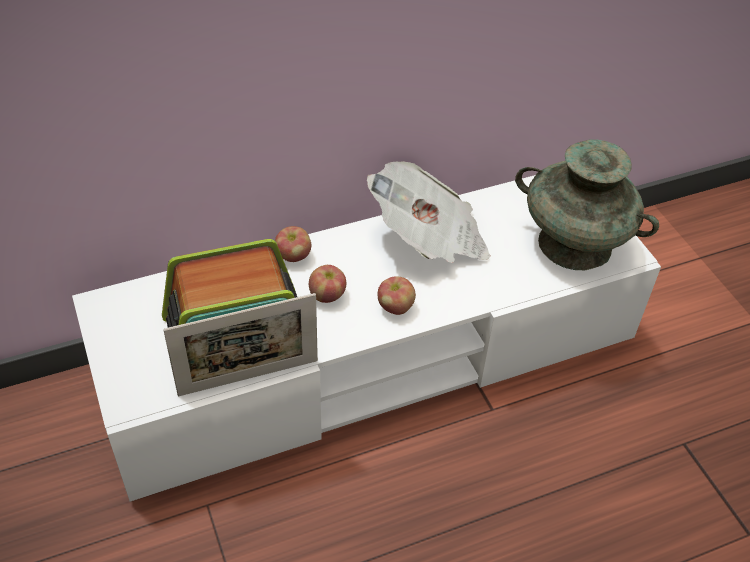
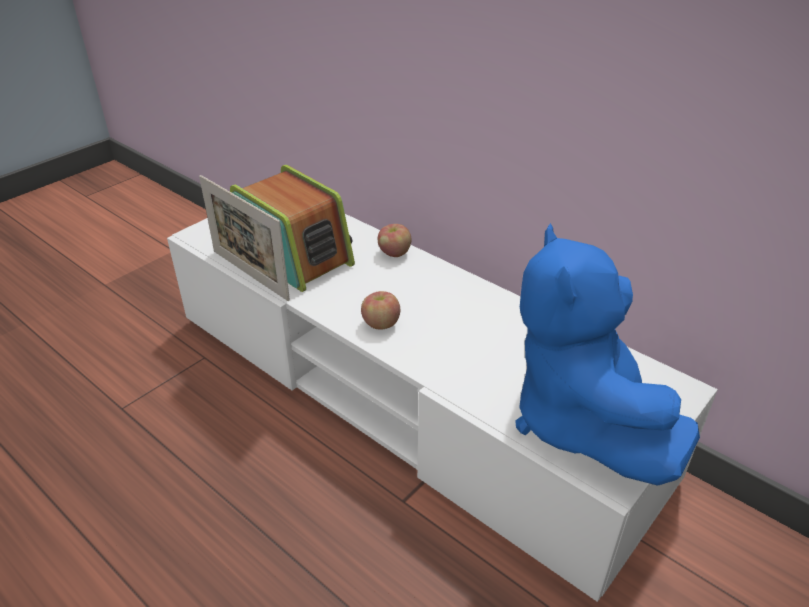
camera: 65 degrees right, 10 degrees down
(327, 295) = (365, 283): apple -> none
(429, 239) = (485, 317): newspaper -> none
(573, 244) = (580, 421): turquoise vase -> blue plush toy

